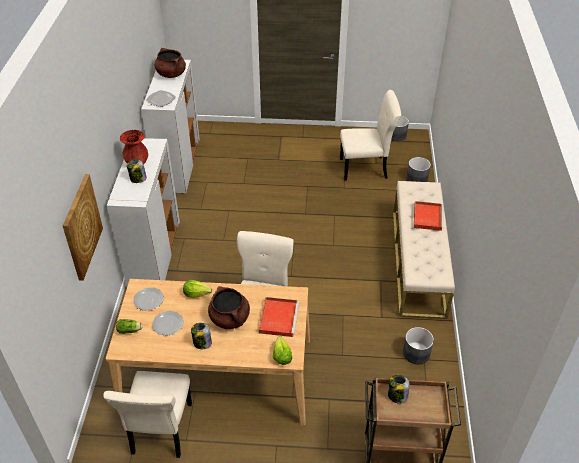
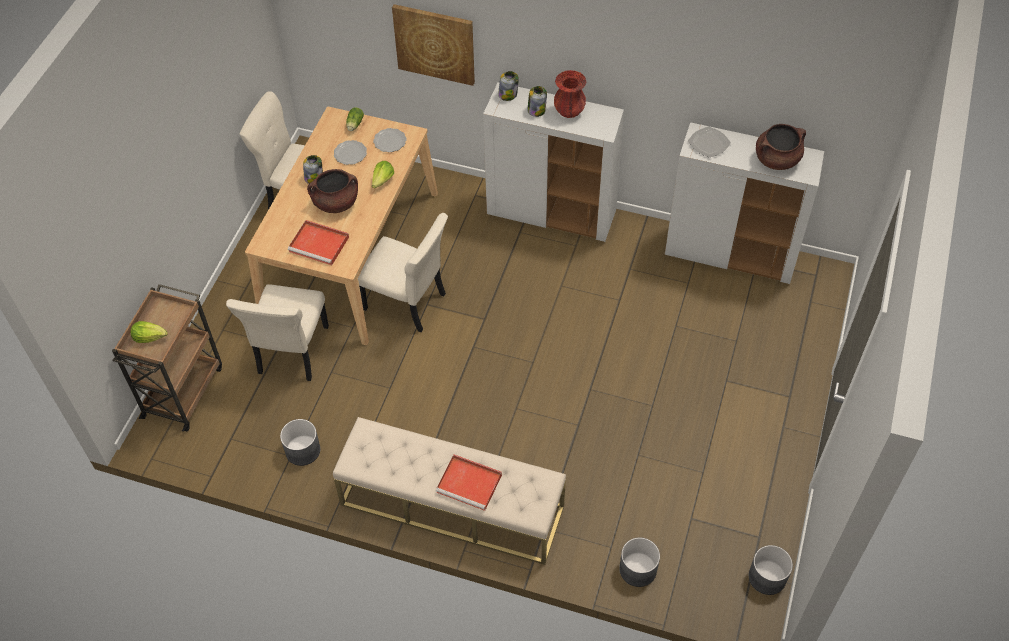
camera: 105 degrees right, 10 degrees up
(281, 356) = (268, 237): lettuce -> lettuce (150, 337)
(365, 168) = (680, 499): beige chair -> beige chair (291, 352)
(397, 396) = (173, 319): jar -> jar (508, 94)

